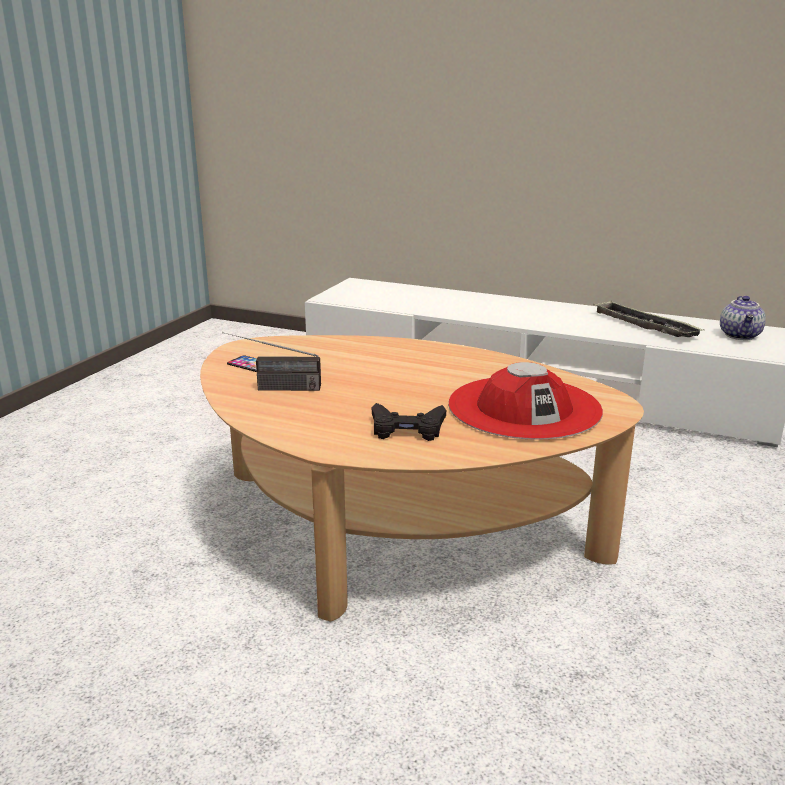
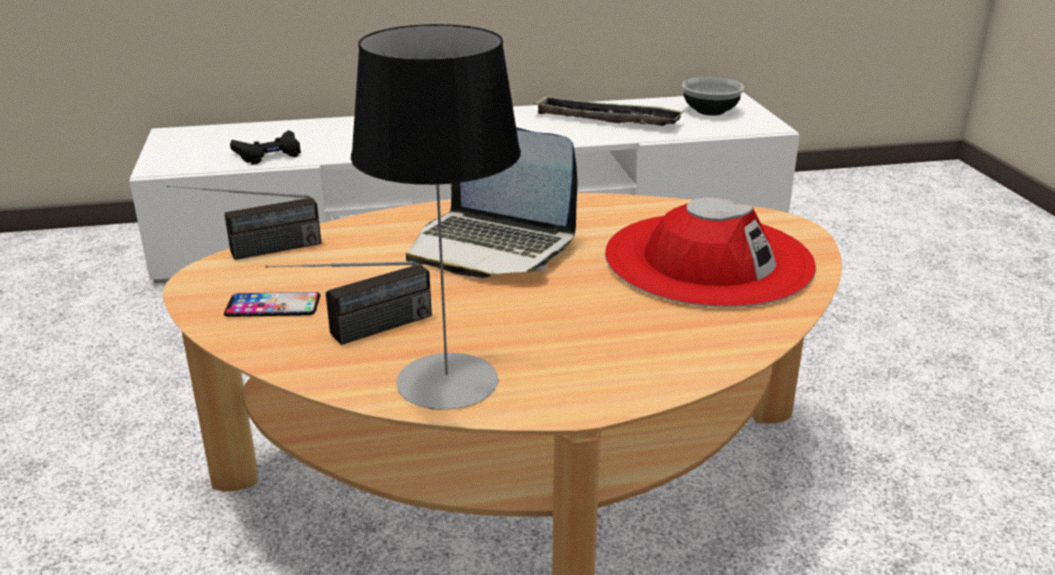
camera: 35 degrees left, 5 degrees up
(280, 340) = (252, 253): none -> radio
(280, 420) = (447, 381): none -> table lamp
(404, 367) = (491, 246): none -> laptop
(407, 428) = (628, 334): black game controller -> black game controller (269, 154)
(741, 336) = (710, 111): teapot -> bowl

